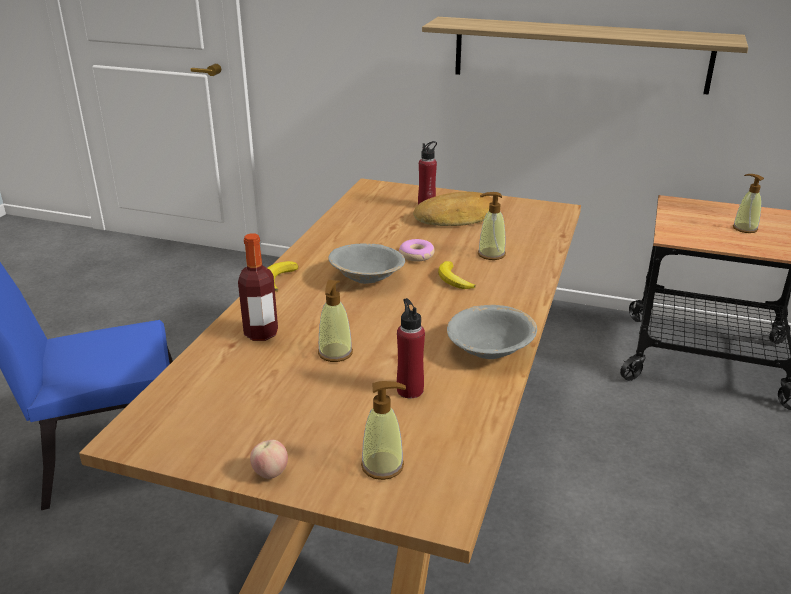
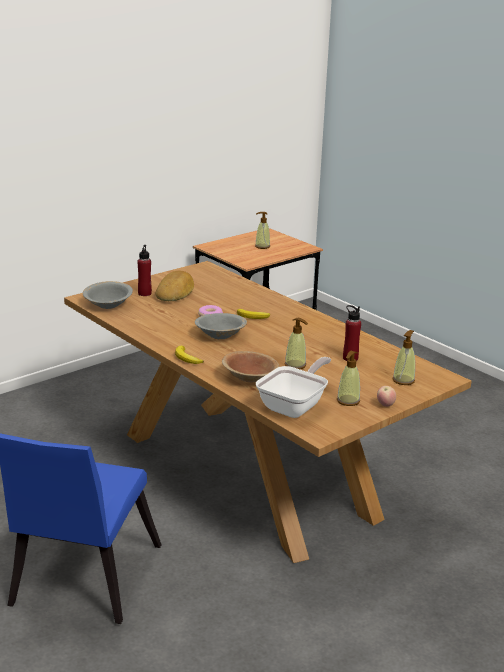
camera: 60 degrees left, 5 degrees down
(202, 392) = (295, 406): none -> frying pan
(261, 333) = (250, 378): bottle -> brown bowl
(489, 350) = (335, 331): grey bowl -> grey bowl (108, 305)
(491, 254) = (236, 299): soap dispenser -> soap dispenser (348, 401)
(579, 54) = (128, 163): shelf -> none

